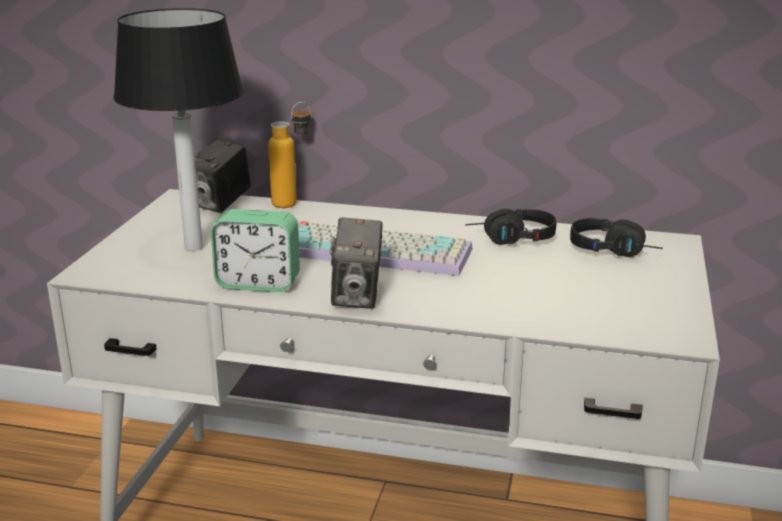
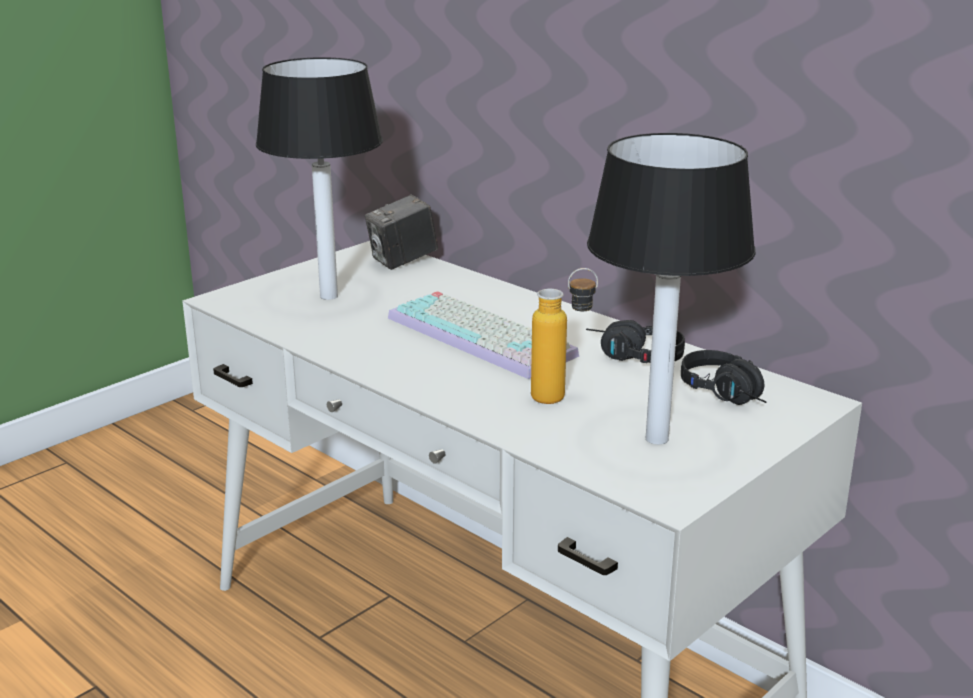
camera: 30 degrees right, 0 degrees up
(258, 283) = (340, 340): alarm clock -> none
(293, 202) = (469, 273): bottle -> bottle (562, 397)
(357, 296) = (408, 374): camera -> none
(611, 296) = (655, 438): none -> table lamp

